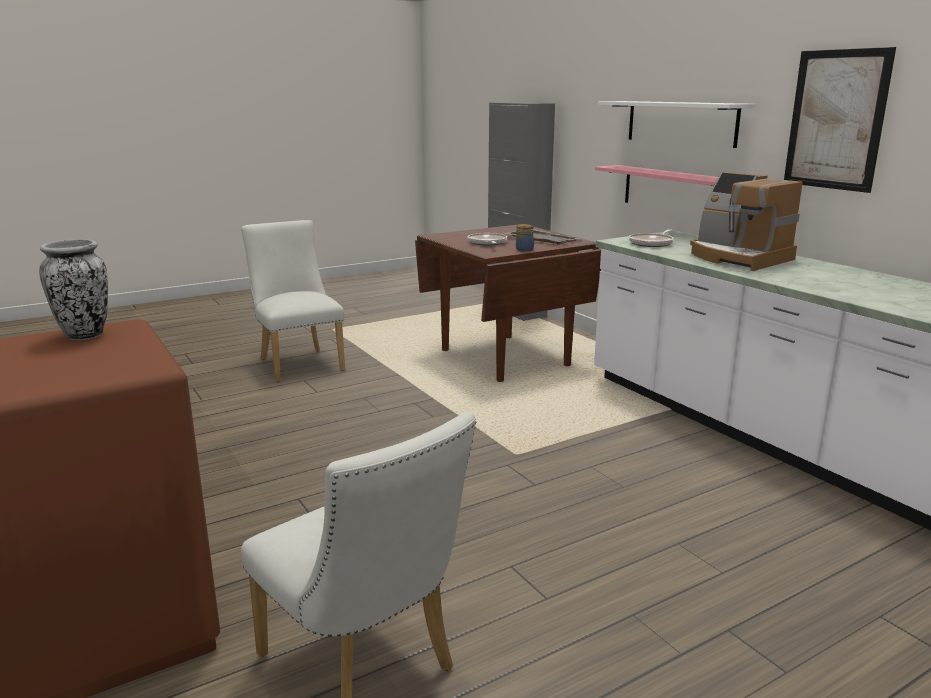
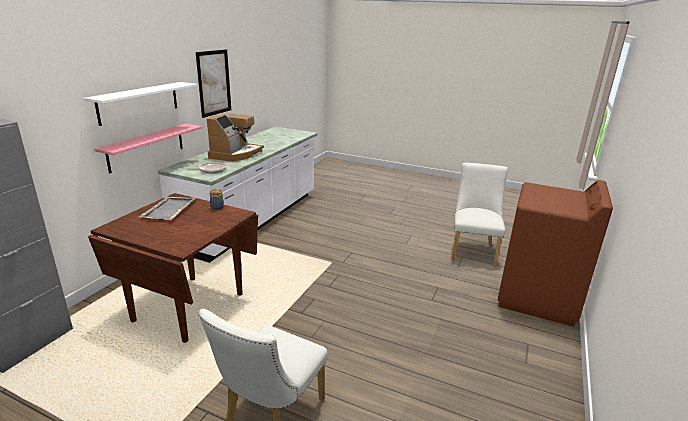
camera: 125 degrees left, 5 degrees up
(85, 335) = (546, 204): vase -> none
(487, 243) = (201, 222): frying pan -> none

